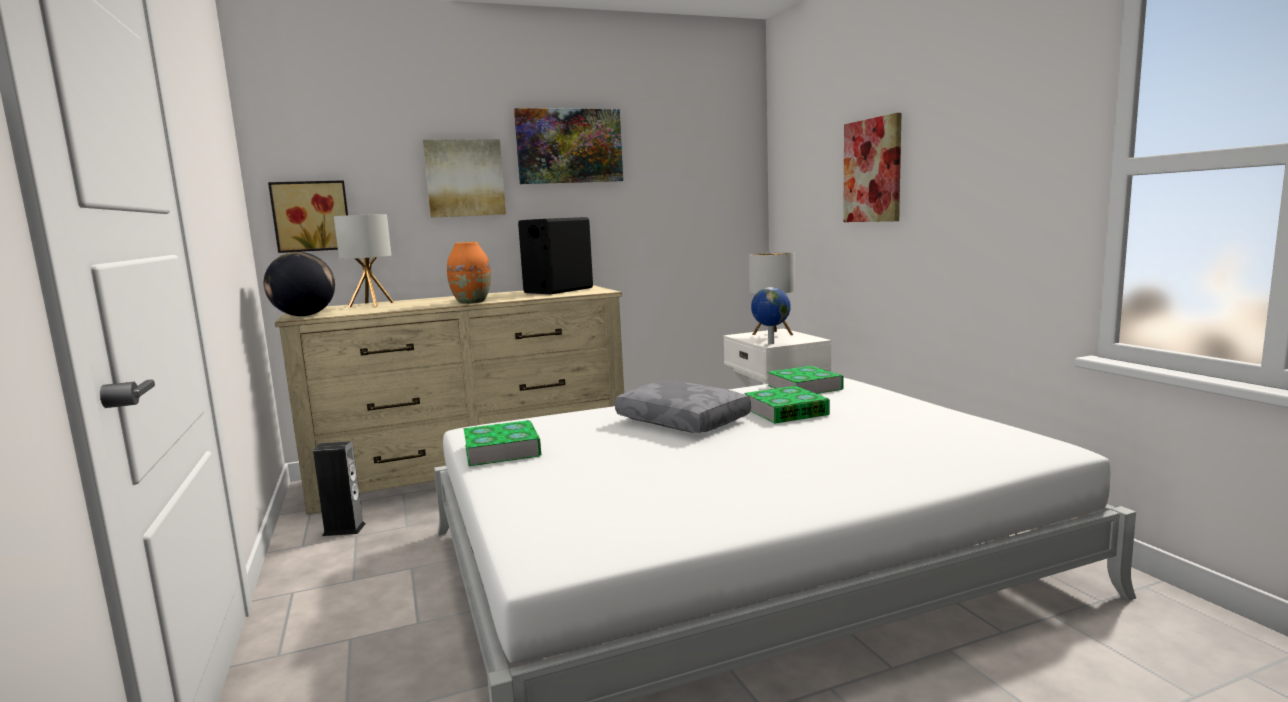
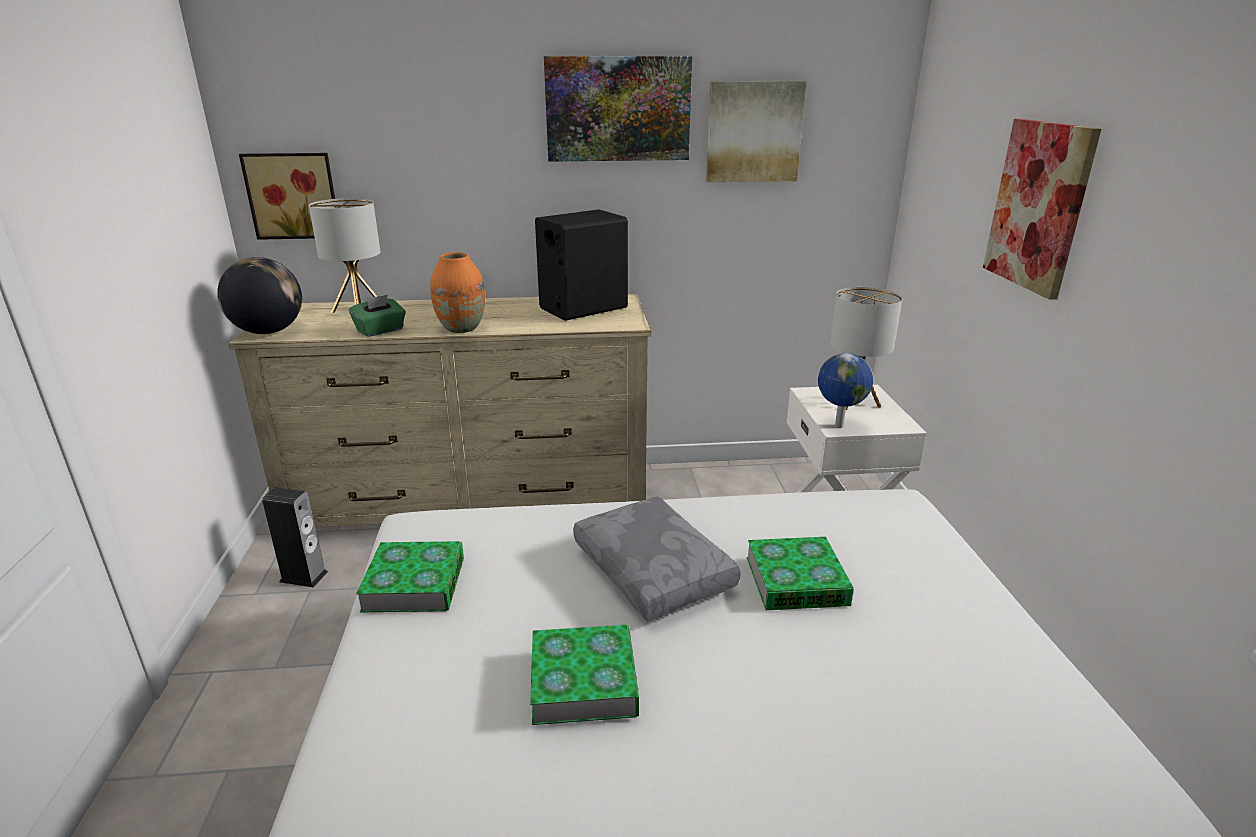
camera: 15 degrees right, 15 degrees up
(404, 308) = (380, 330): none -> green tissue box
(464, 178) = (477, 151): picture -> picture (753, 132)
(804, 387) = (855, 517): book -> book (584, 681)

